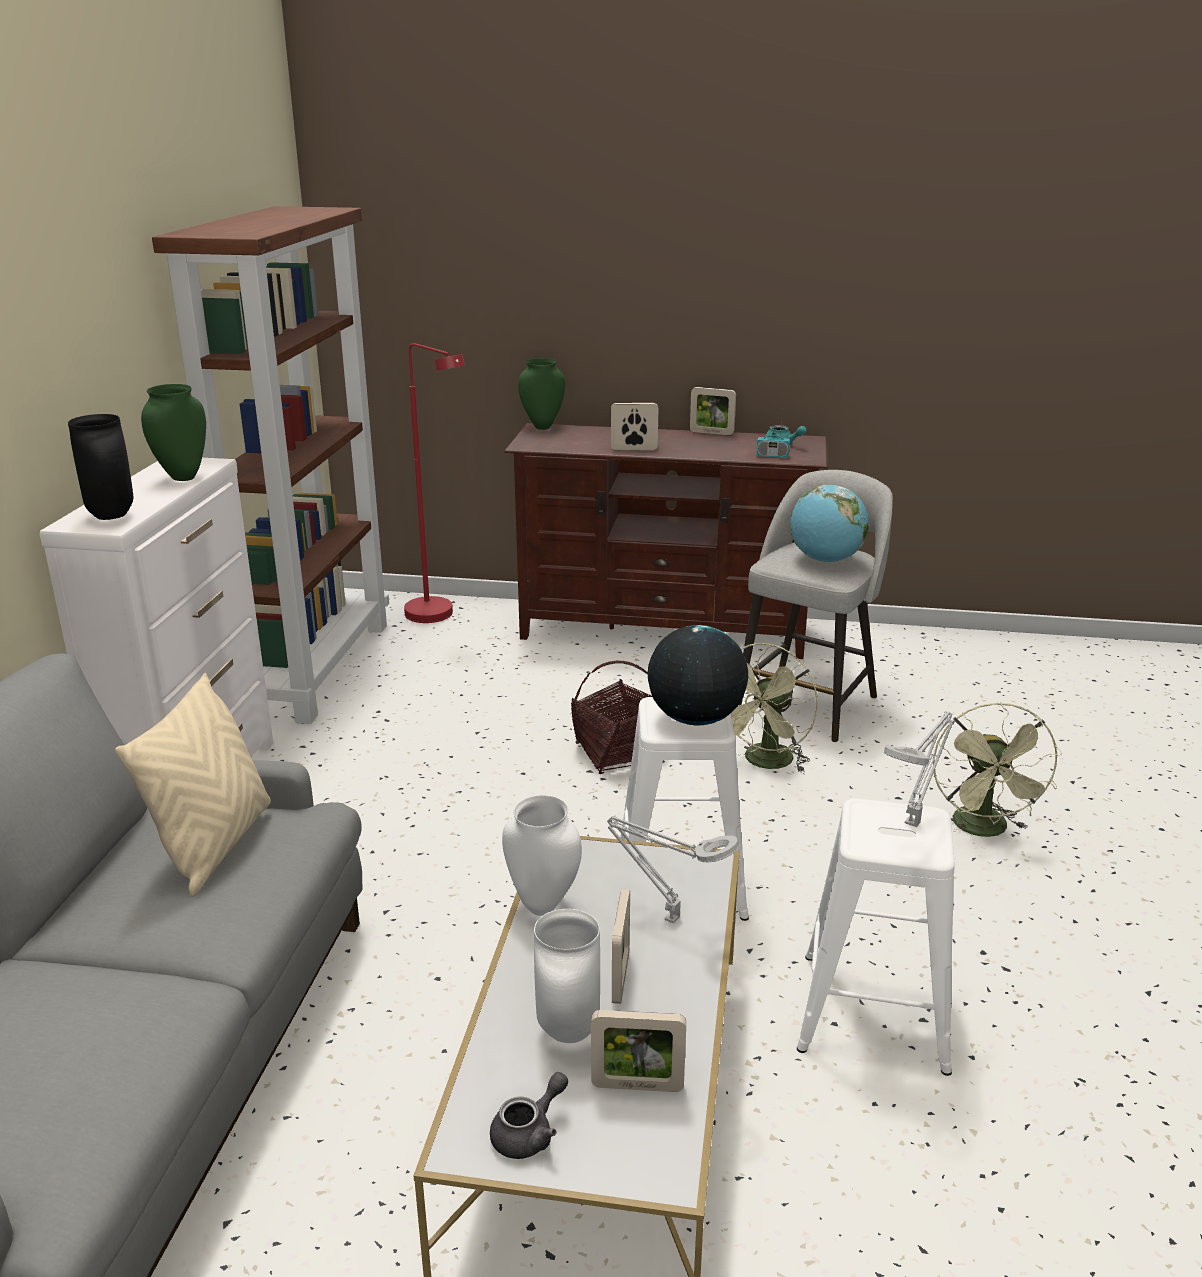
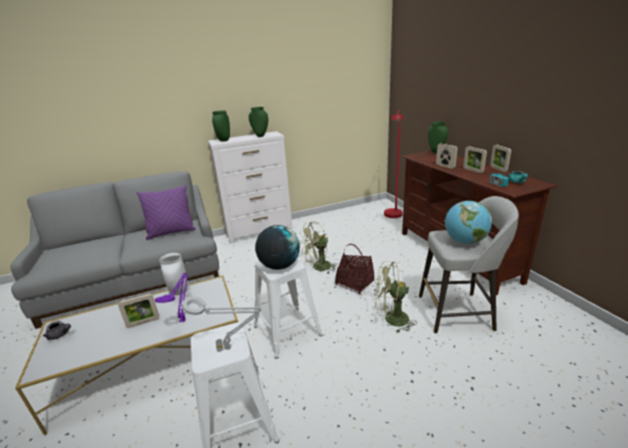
camera: 60 degrees right, 0 degrees up
(113, 515) = (224, 140): black vase -> green vase
(214, 846) = (171, 232): beige pillow -> purple pillow
(316, 667) = (337, 216): brown bookcase -> none
(566, 1032) = (111, 323): white vase -> none
(637, 1086) = (83, 348): picture frame -> picture frame (473, 170)
(668, 918) = (183, 319): grey table lamp -> purple table lamp
(985, 830) = (419, 418): green fan -> green fan (318, 268)

